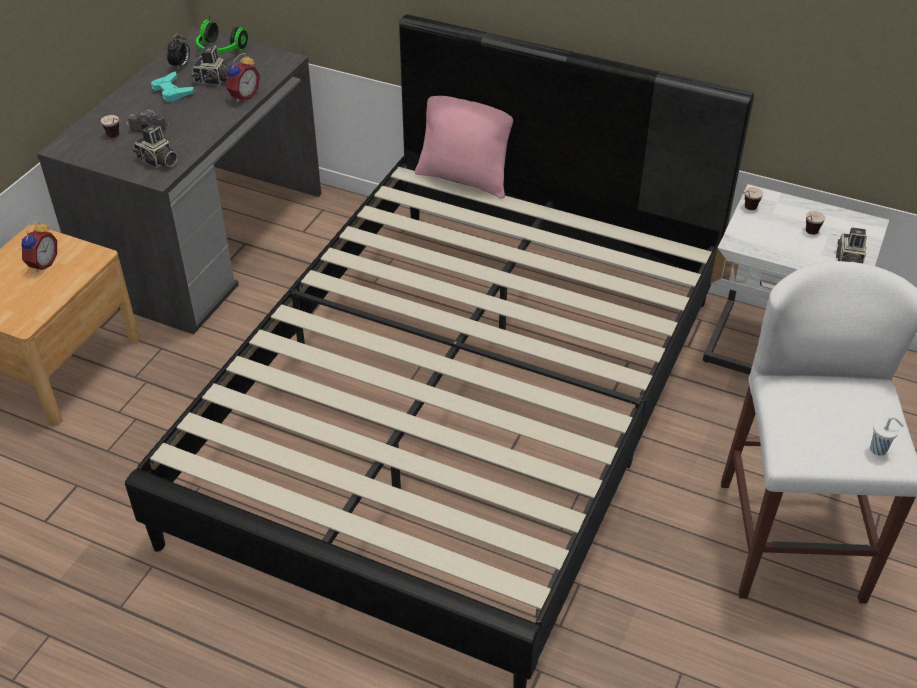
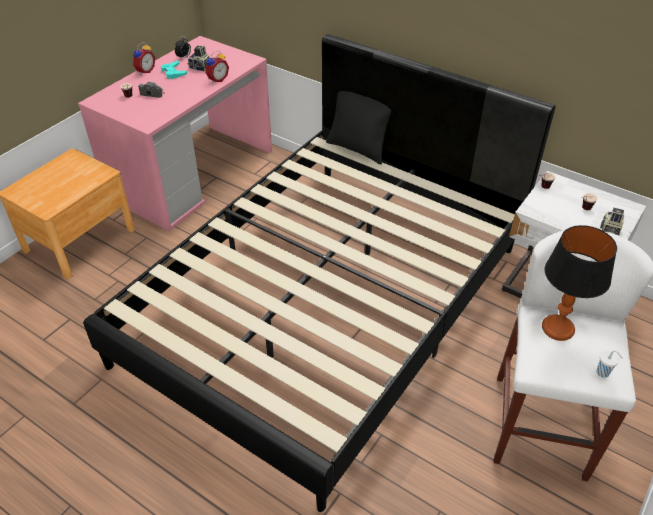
camera: 10 degrees right, 0 degrees up
(41, 264) = (71, 174): alarm clock -> alarm clock (144, 71)
(157, 161) = (150, 115): camera -> none
(205, 241) = (192, 173): grey desk -> pink desk
(220, 50) = (211, 50): headphones -> none
(464, 179) = (358, 149): pink pillow -> black pillow
(809, 400) = (557, 328): none -> table lamp

